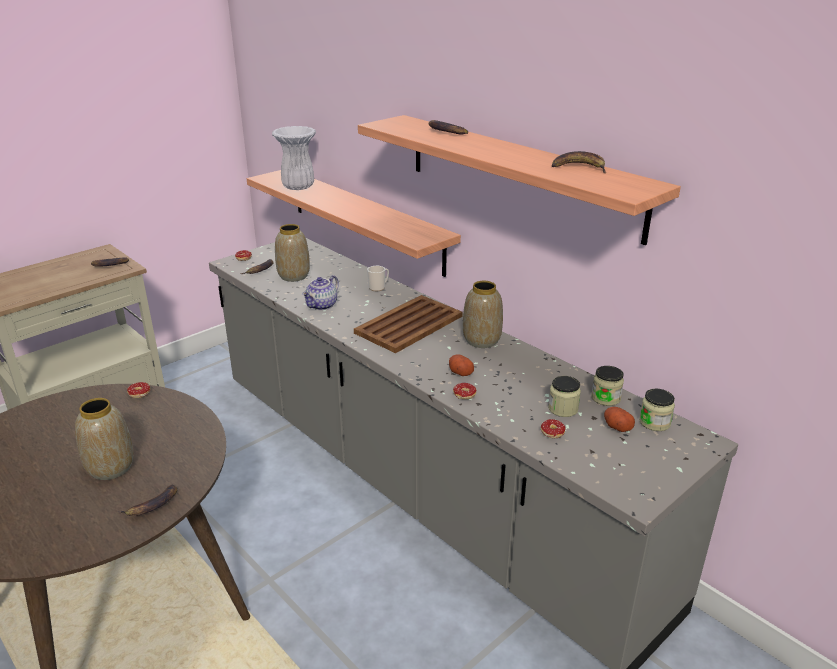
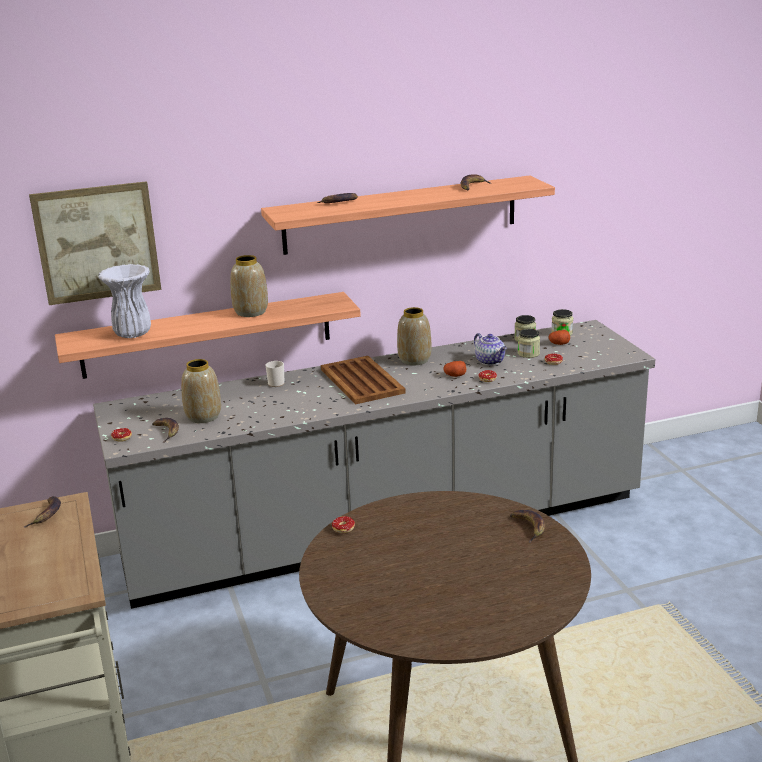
camera: 65 degrees left, 5 degrees down
(111, 467) = (462, 545): vase -> vase (250, 312)
(307, 103) = (97, 243): none -> picture
(322, 306) = (287, 411): teapot -> teapot (490, 361)

